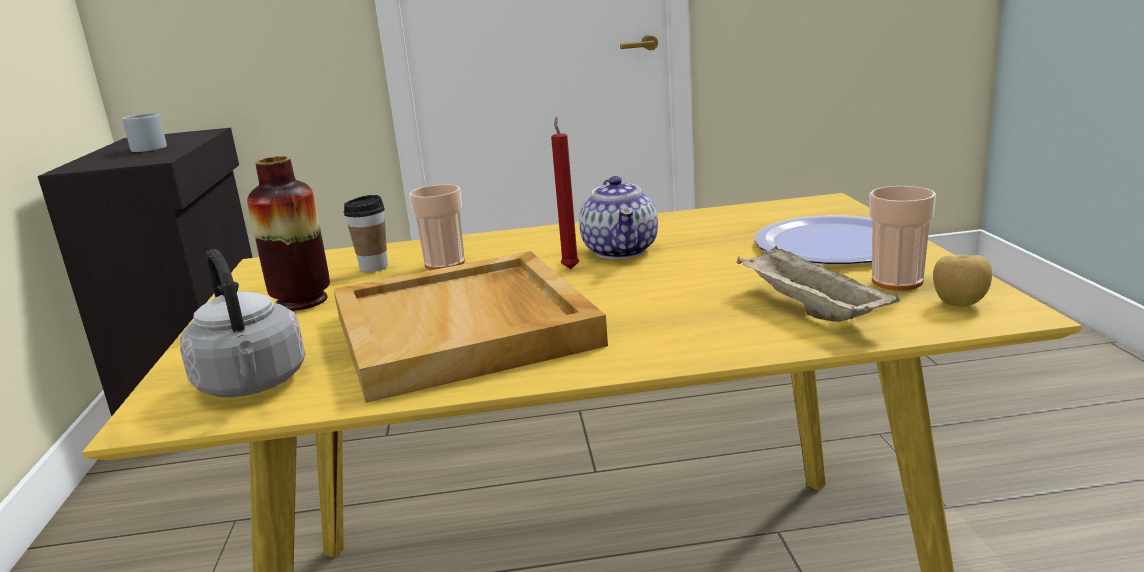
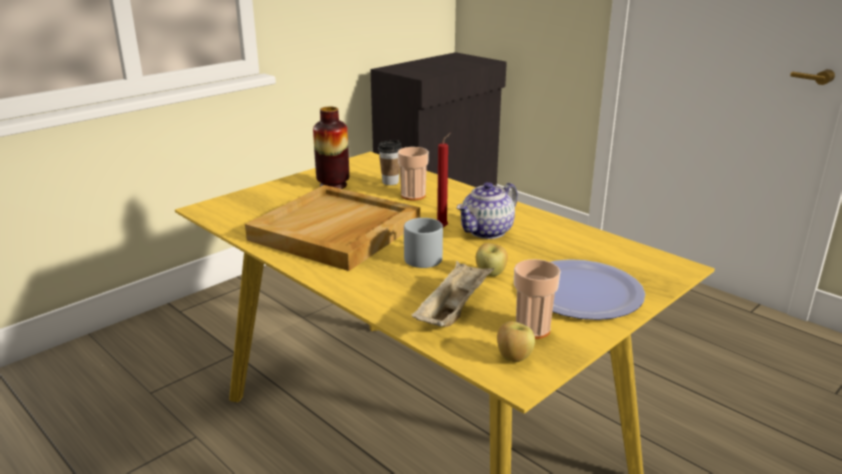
camera: 50 degrees right, 5 degrees up
(145, 148) = (439, 65): grey mug -> grey mug (422, 256)
(253, 385) = (244, 213): grey kettle -> none
(736, 272) = (490, 274): none -> apple

